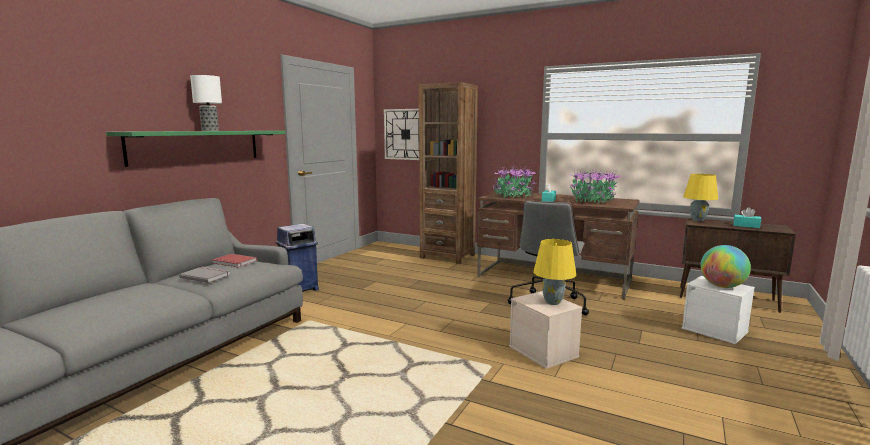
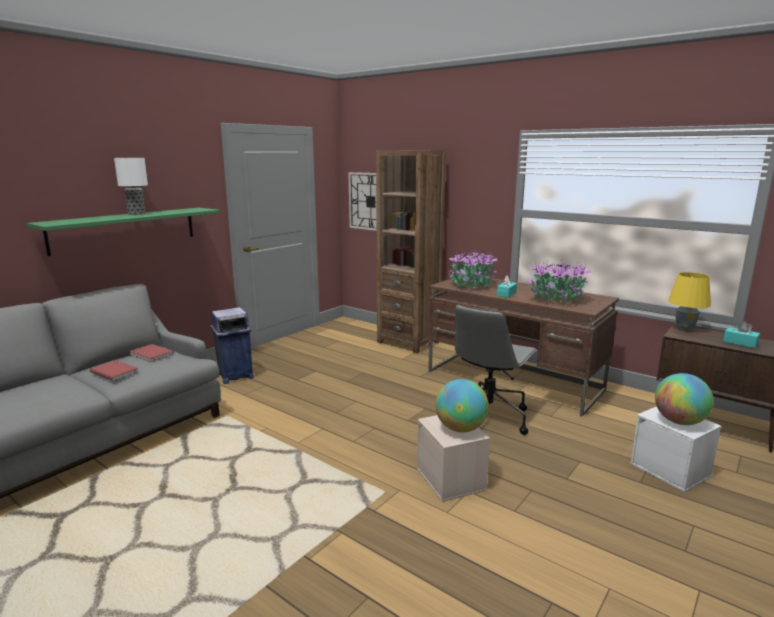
camera: 10 degrees right, 5 degrees up
(206, 276) = (115, 371): grey book -> red book
(553, 302) = (461, 429): yellow table lamp -> globe

